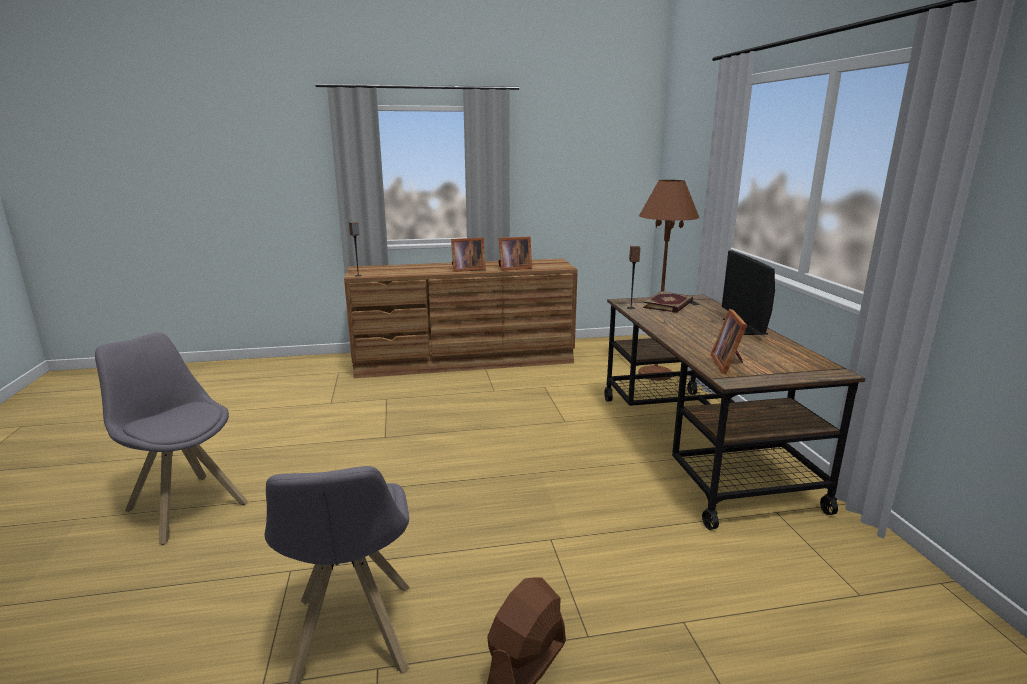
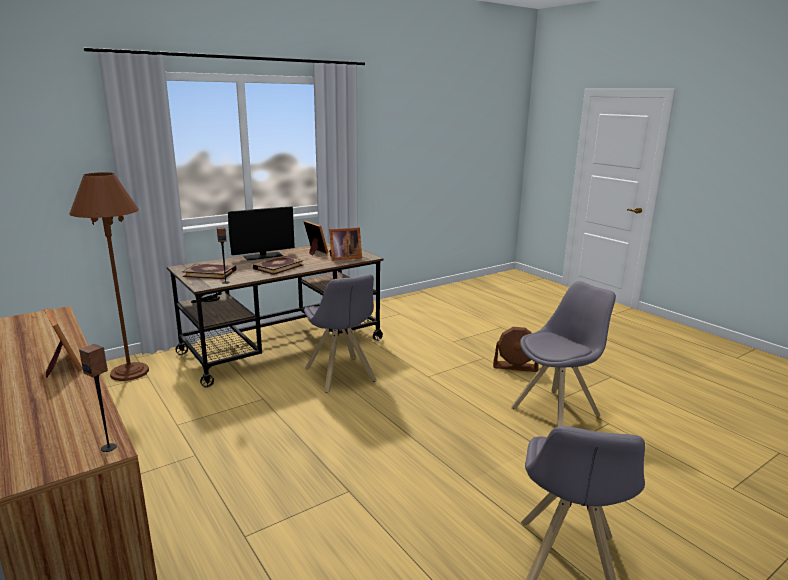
camera: 115 degrees left, 0 degrees up
(513, 268) = (58, 337): picture frame -> picture frame (314, 251)
(595, 471) = (340, 375): none -> grey chair
(686, 328) = (278, 267): none -> book

